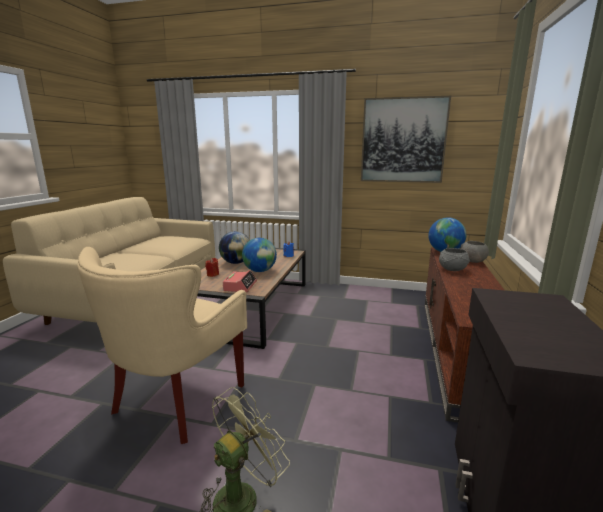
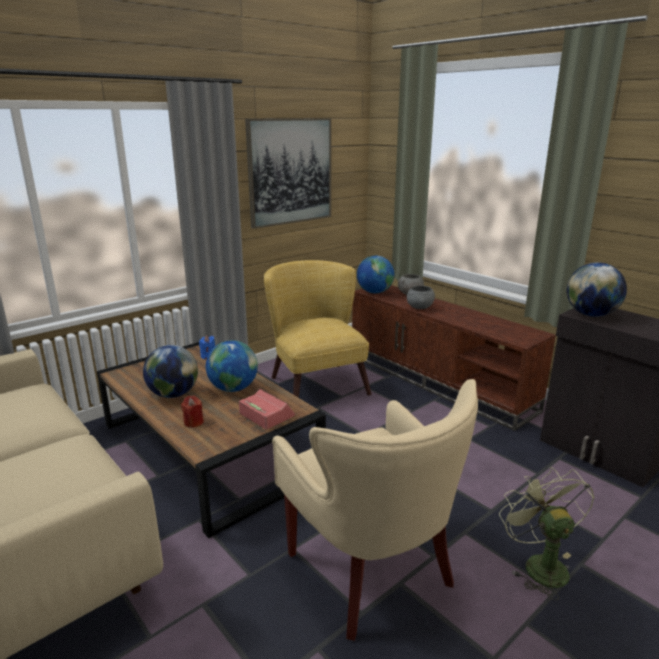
camera: 55 degrees left, 5 degrees up
(366, 307) = (315, 381): none -> yellow armchair
(511, 301) = (591, 315): none -> globe

